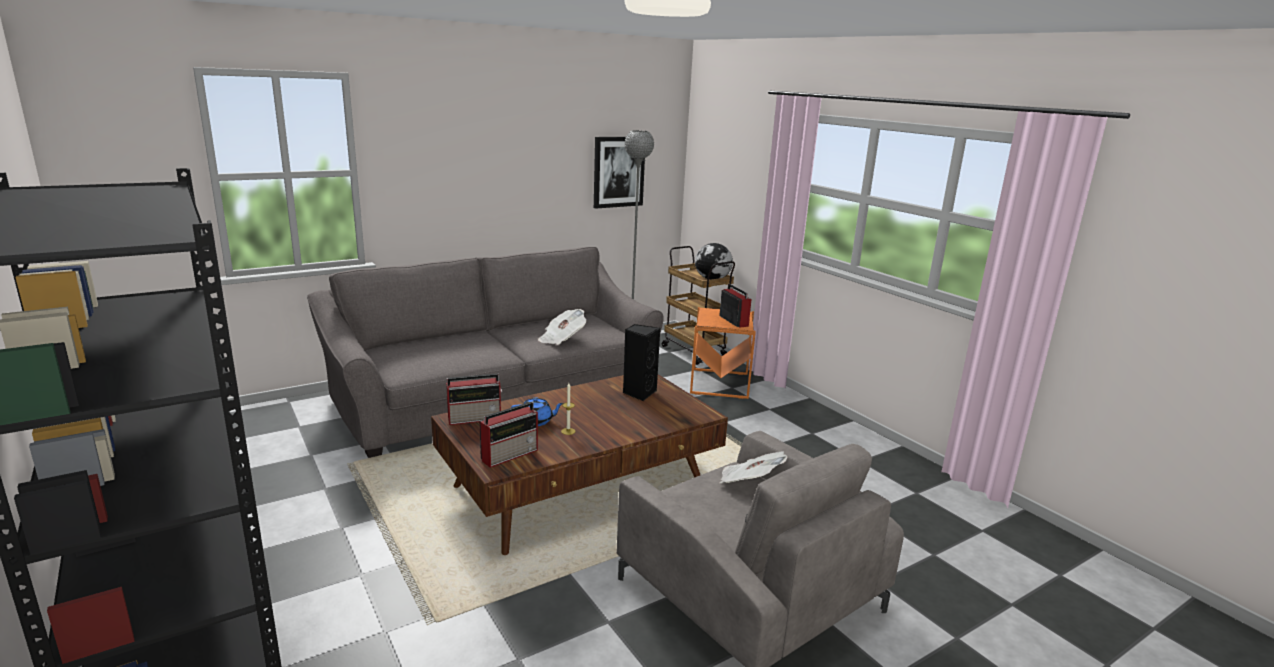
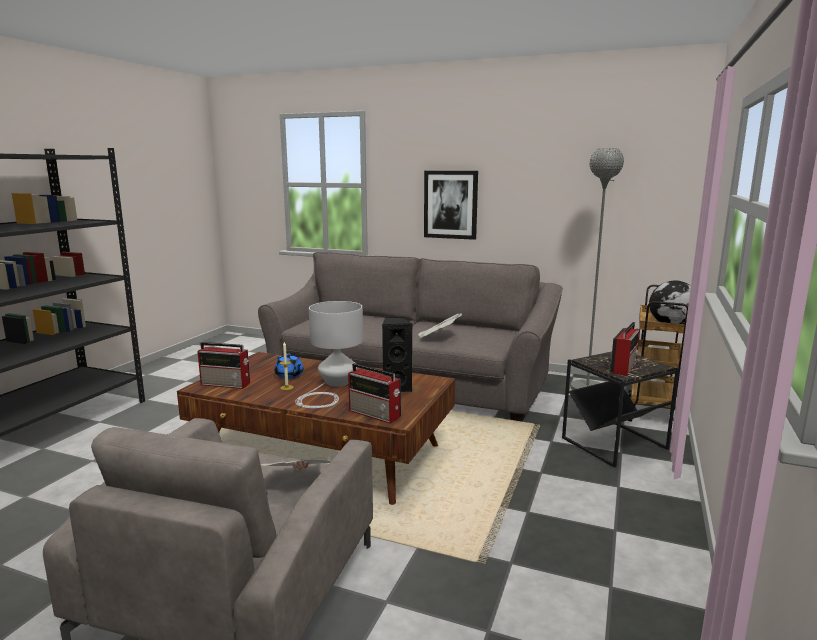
camera: 55 degrees right, 5 degrees down
(476, 418) = (269, 361): radio -> radio (375, 414)
(601, 416) = (330, 389): none -> white table lamp
(618, 172) = (607, 197): picture -> picture (450, 204)
(719, 384) = (613, 444): orange side table -> black side table

